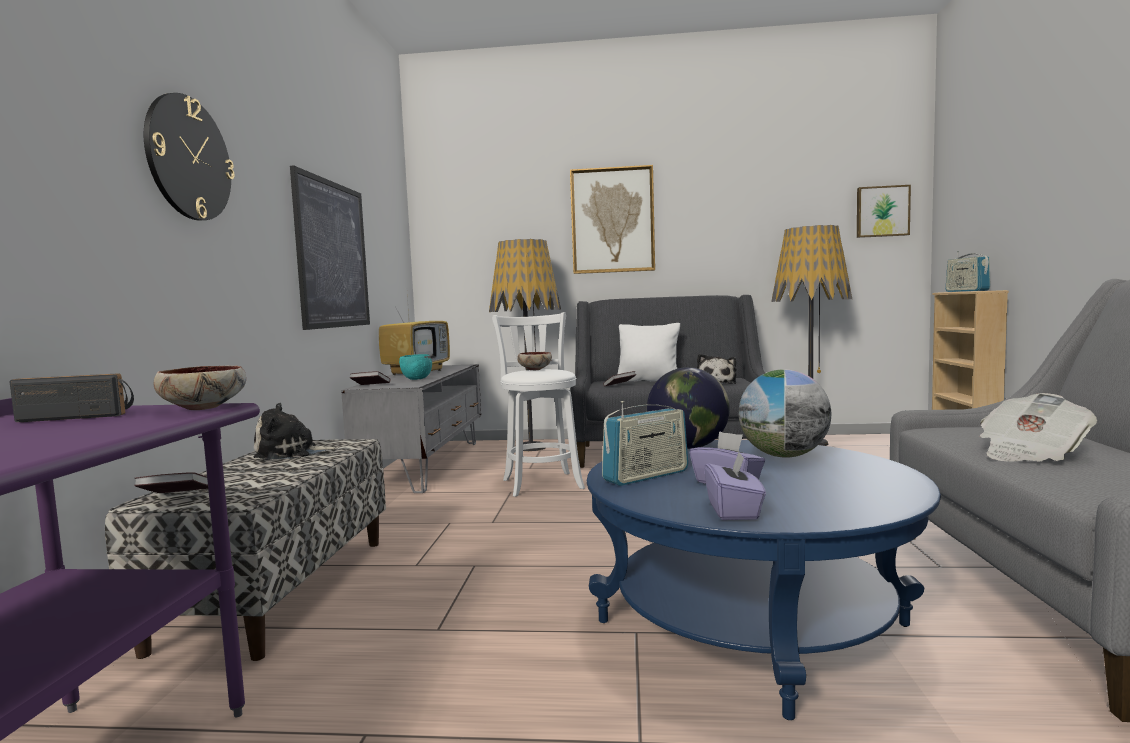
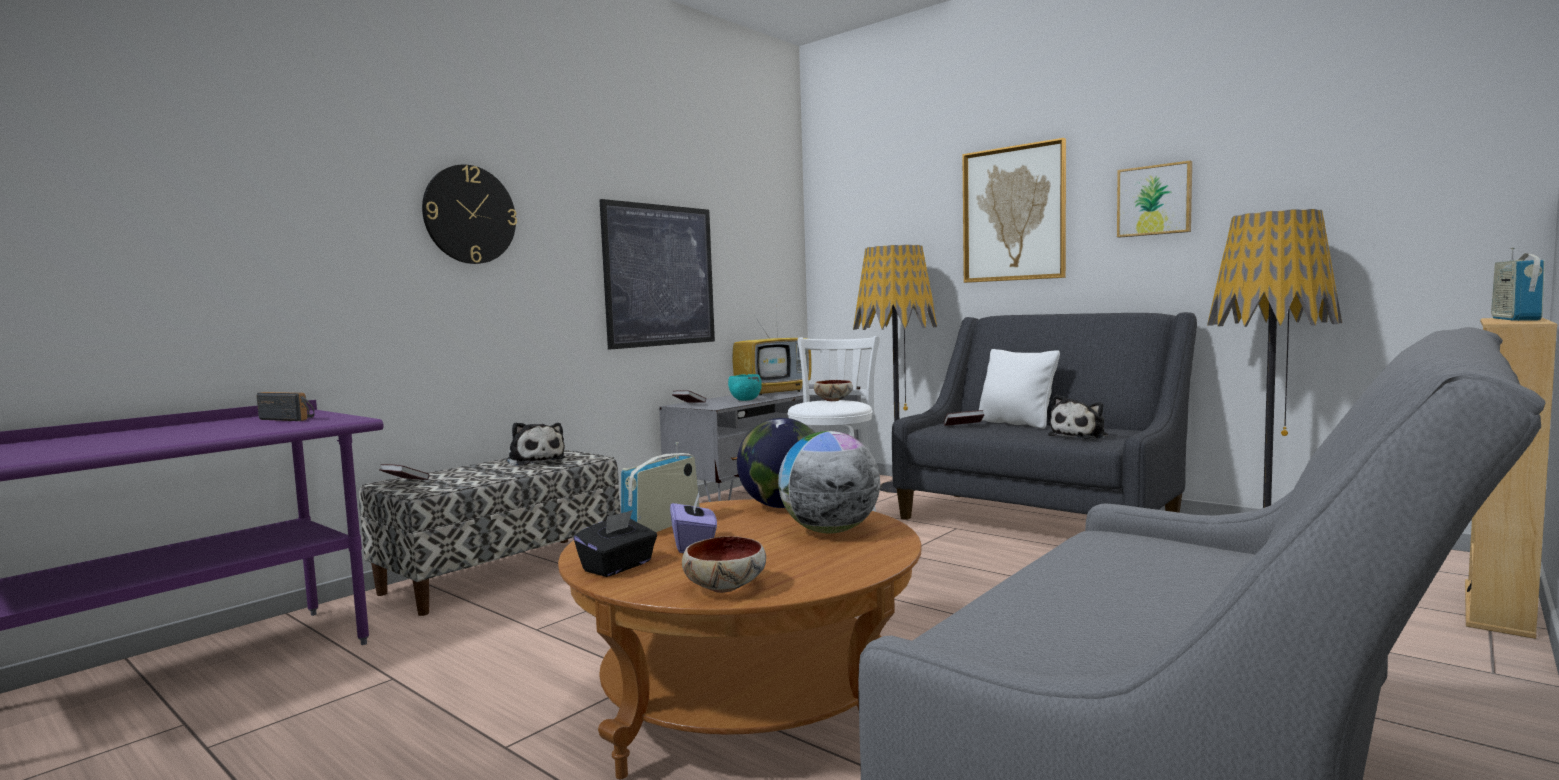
camera: 35 degrees right, 0 degrees up
(203, 408) = (345, 420): bowl -> bowl (724, 587)
(291, 453) = (535, 460): plush toy -> plush toy turned 150 degrees counterclockwise
(646, 476) = (662, 525): radio -> radio turned 120 degrees clockwise
(734, 511) = (618, 567): purple tissue box -> black tissue box
(751, 624) = (747, 703): blue coffee table -> brown coffee table
(882, 211) = (1445, 176): picture -> picture (1154, 200)
(1029, 454) = (1086, 585): newspaper -> none

